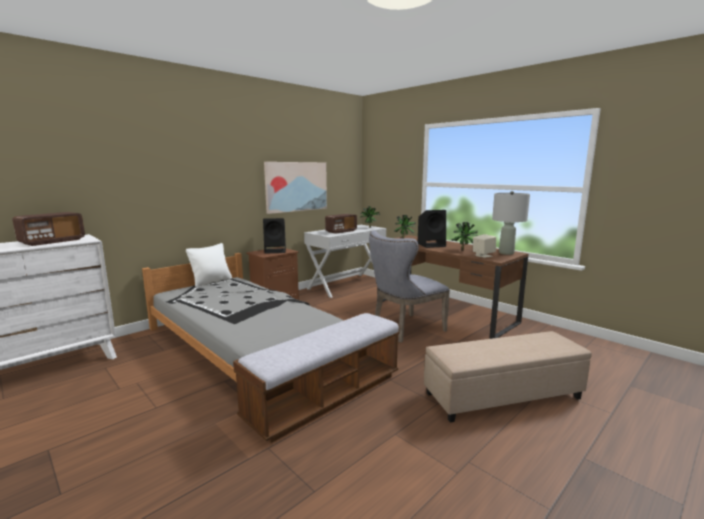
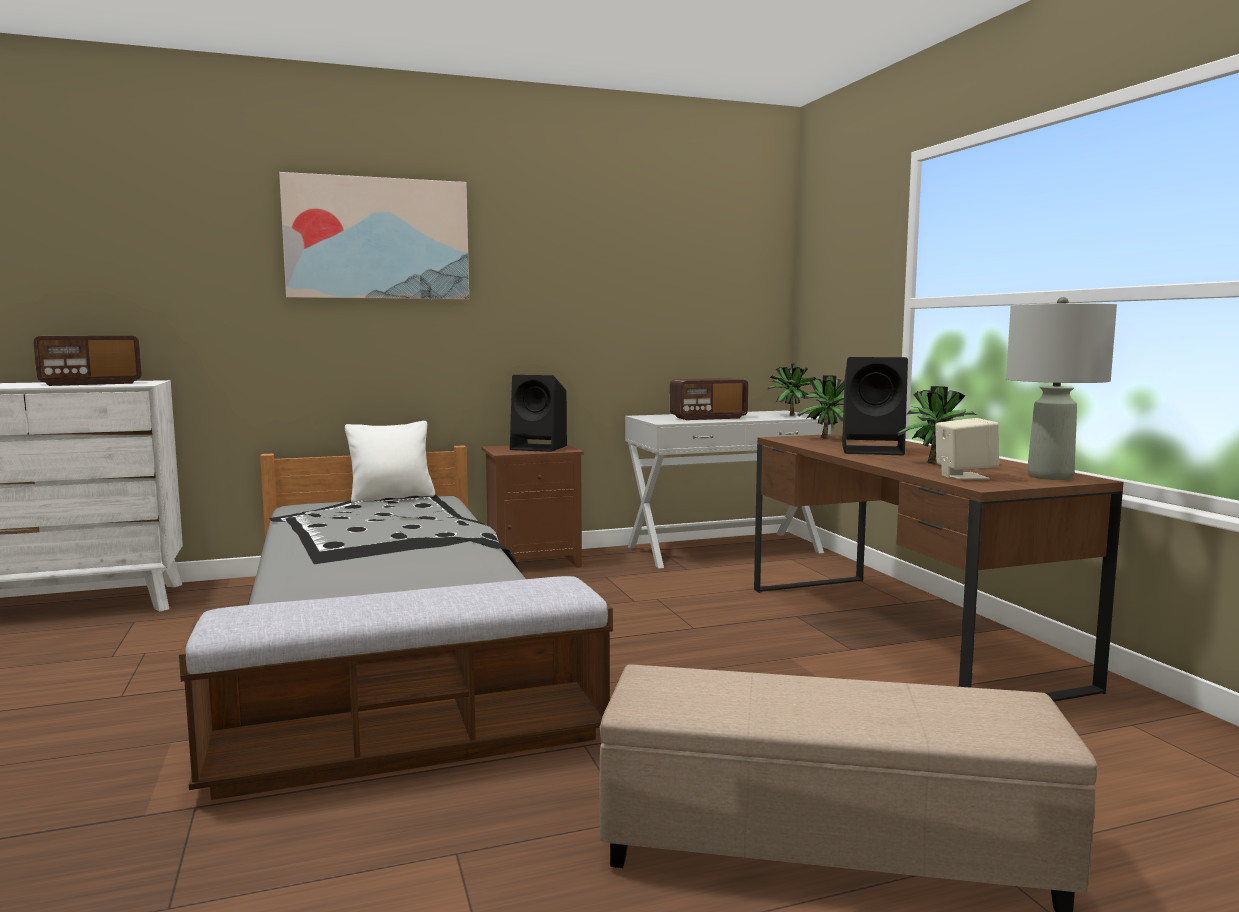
camera: 25 degrees right, 5 degrees down
(296, 186) = (611, 312): picture -> picture (377, 239)
(404, 329) = (749, 654): grey chair -> none

